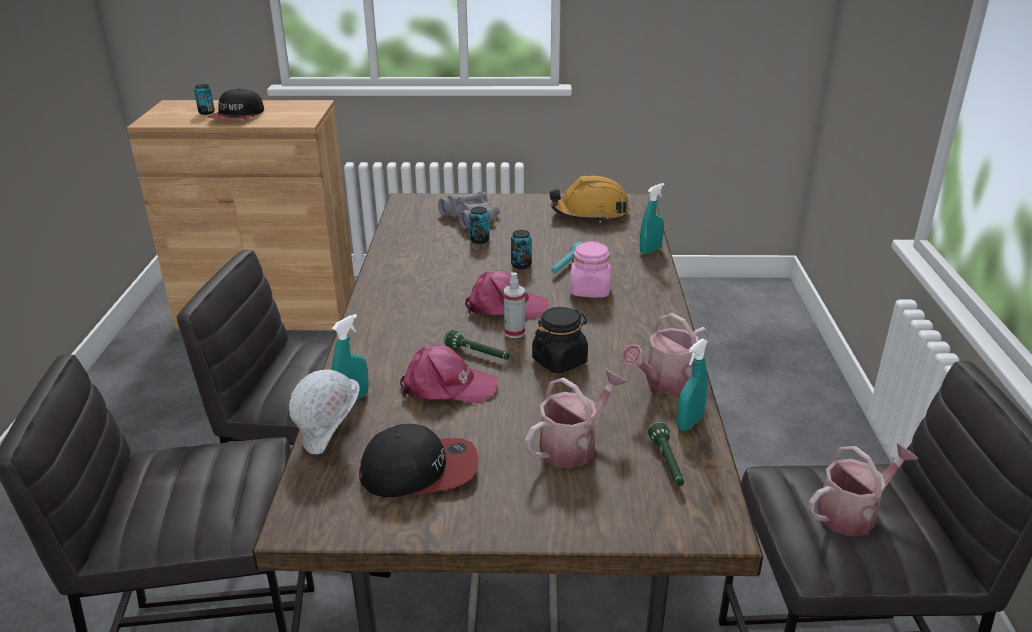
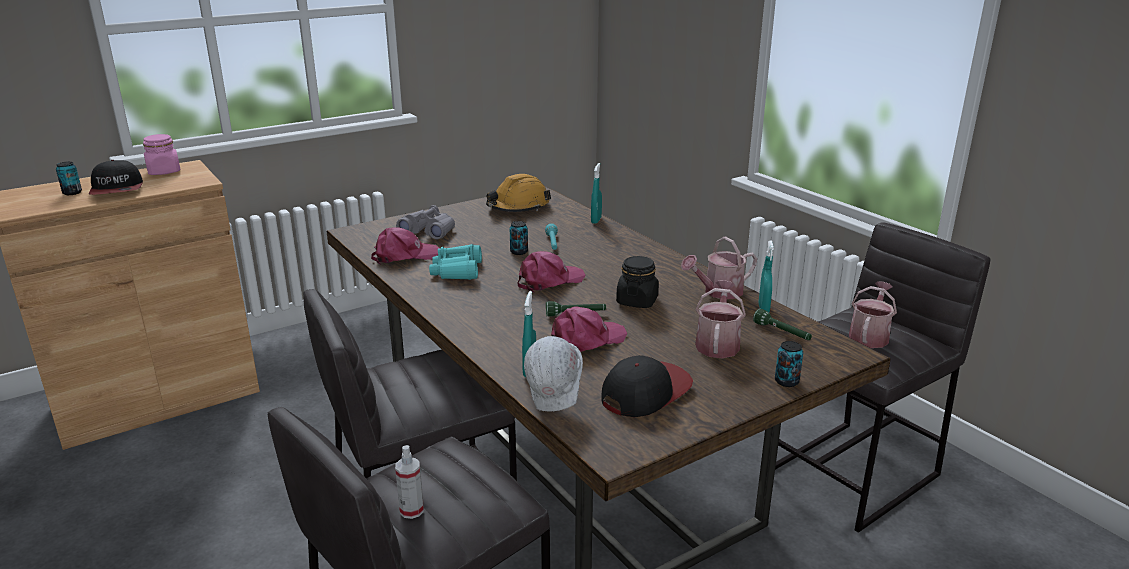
camera: 35 degrees left, 5 degrees down
(415, 238) = (404, 255): none -> pink cap
(437, 268) = (457, 271): none -> turquoise binoculars
(479, 240) = (461, 244): can -> can (786, 381)
(514, 332) = (580, 294): spray bottle -> spray bottle (411, 510)
(590, 290) = (592, 254): pink jar -> pink jar (164, 171)
(665, 382) = (718, 292): watering can -> watering can turned 45 degrees clockwise

